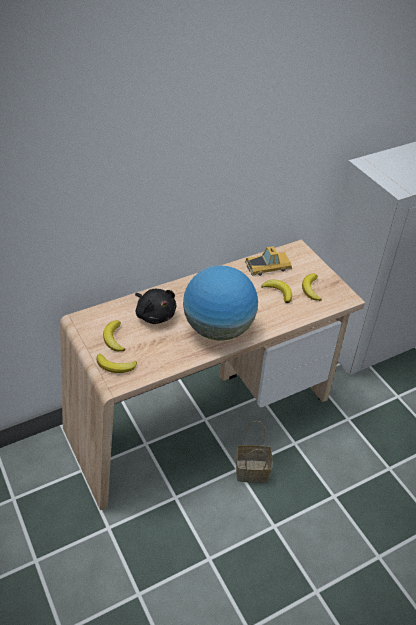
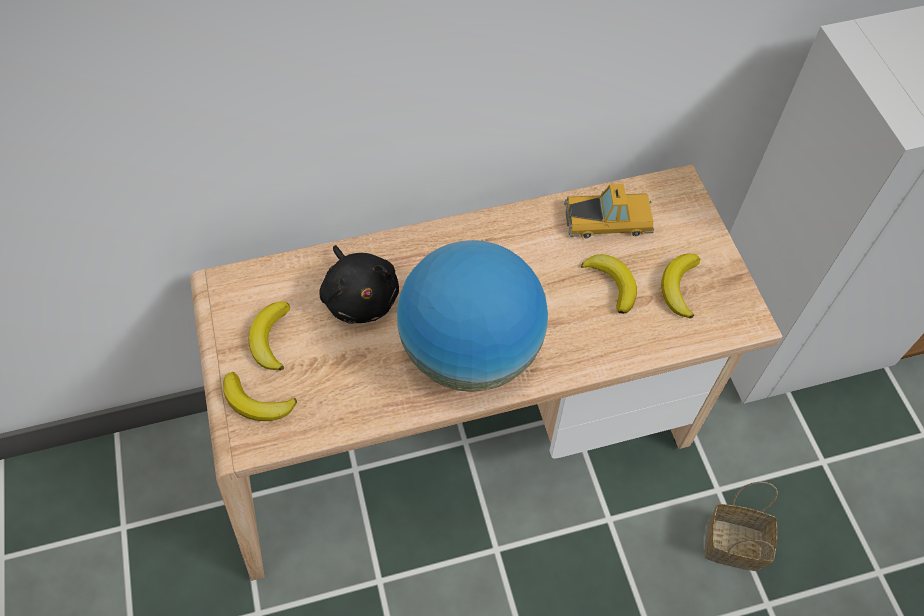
camera: 15 degrees right, 15 degrees up
(251, 471) = (518, 559): basket -> basket (731, 545)

